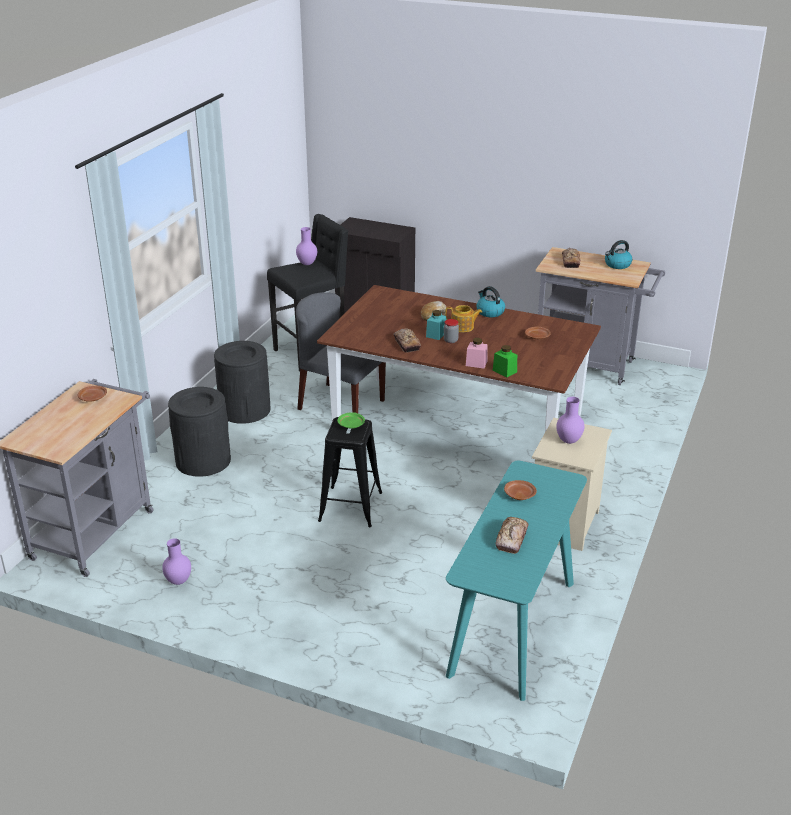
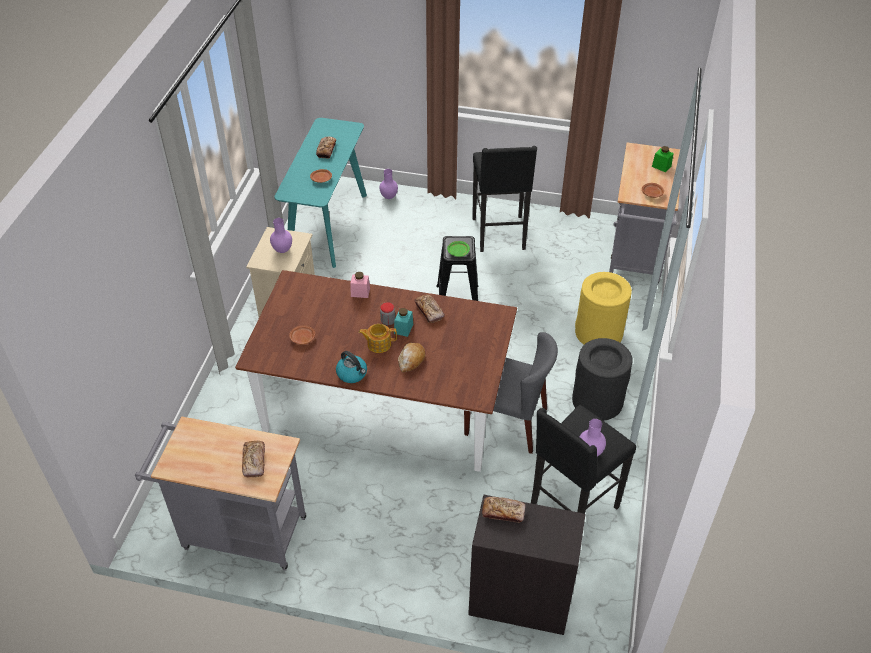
camera: 170 degrees right, 15 degrees up
(178, 582) = (552, 229): purple vase -> purple vase (388, 197)
(203, 460) = (598, 332): black trash can -> yellow trash can
(258, 583) = (500, 235): none -> black stool
(388, 235) = (503, 512): none -> bread
(504, 371) = (334, 285): green jar -> green jar (661, 166)
(617, 265) = (195, 462): kettle -> none

